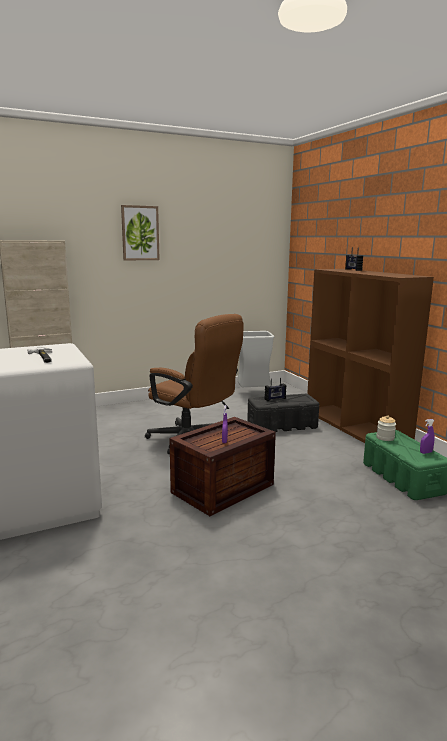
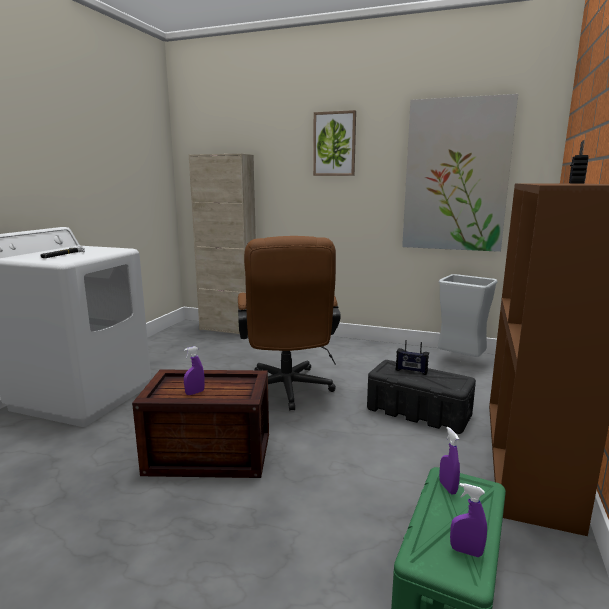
camera: 45 degrees right, 0 degrees up
(231, 259) = (456, 176): none -> picture
(385, 438) = (447, 487): jar -> purple spray bottle

